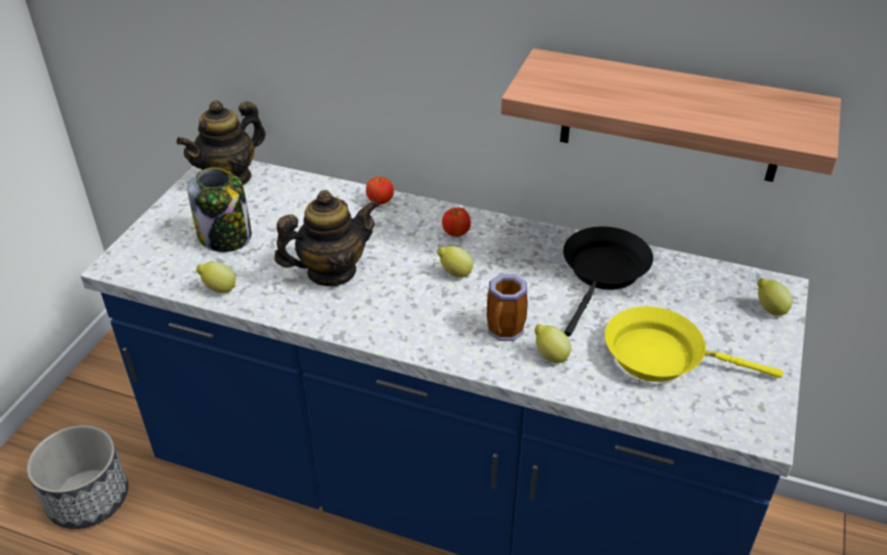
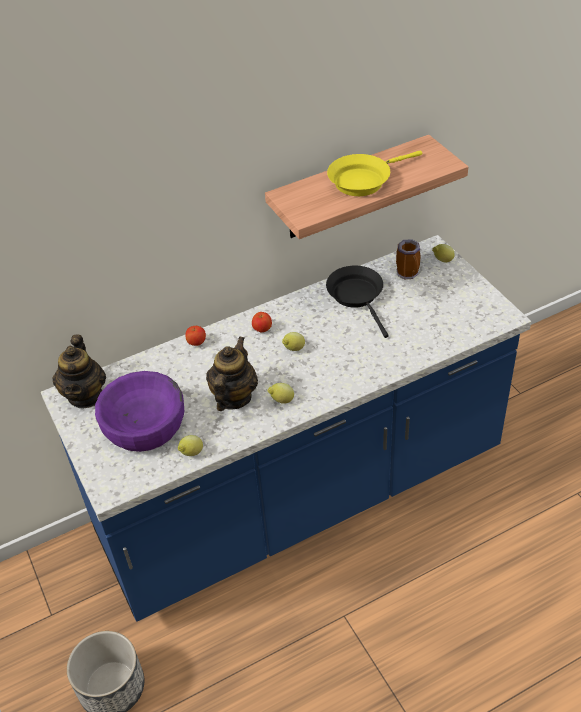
camera: 45 degrees left, 5 degrees up
(226, 237) = (145, 426): jar -> purple bowl
(505, 332) = (358, 358): mug -> mug (409, 274)
(550, 356) = (391, 352): lemon -> lemon (281, 400)
(662, 356) = (432, 315): yellow frying pan -> yellow frying pan (363, 180)

